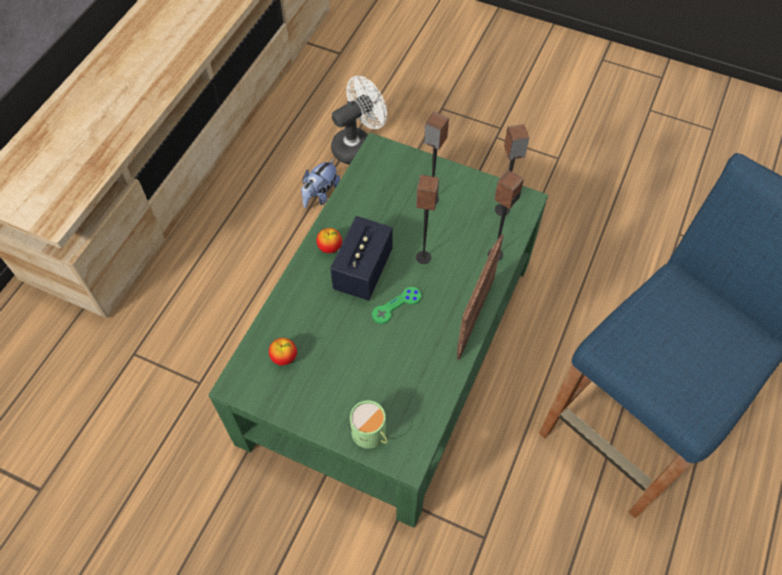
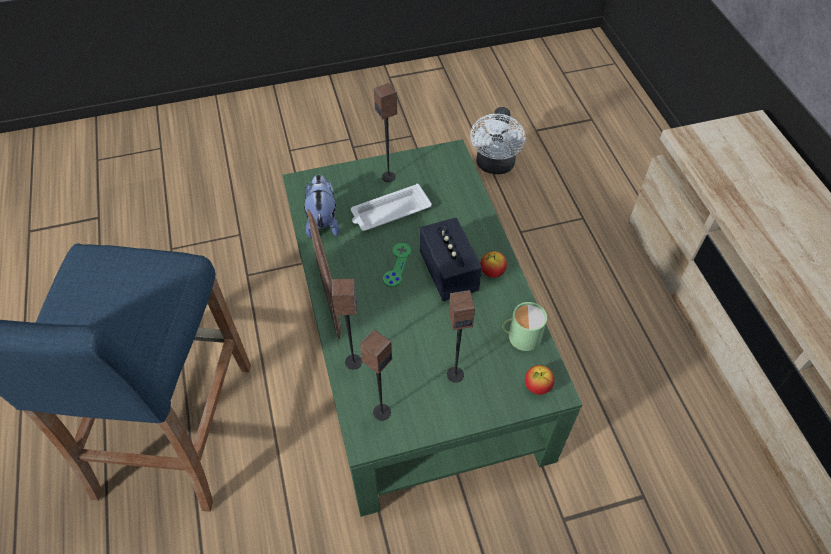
camera: 140 degrees right, 5 degrees down
(284, 357) = (439, 184): apple -> apple (537, 386)
(320, 195) = (611, 435): plush toy -> plush toy (323, 221)
(356, 361) = (389, 212): none -> white tray
(358, 145) = (644, 524): white fan -> white fan (494, 166)
(371, 435) = (338, 181): green mug -> green mug (520, 336)
(423, 257) = (412, 316): speaker -> speaker (389, 177)

